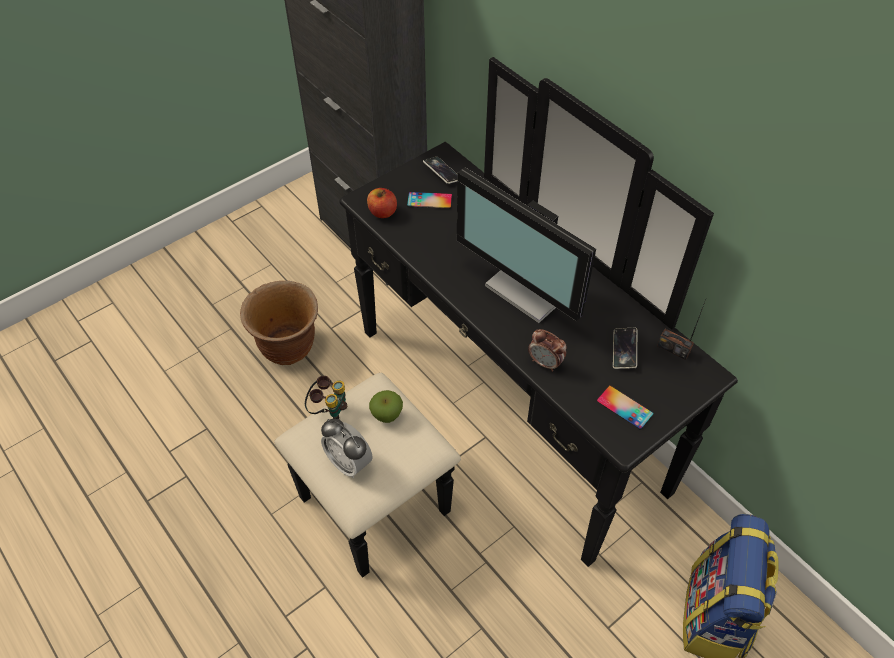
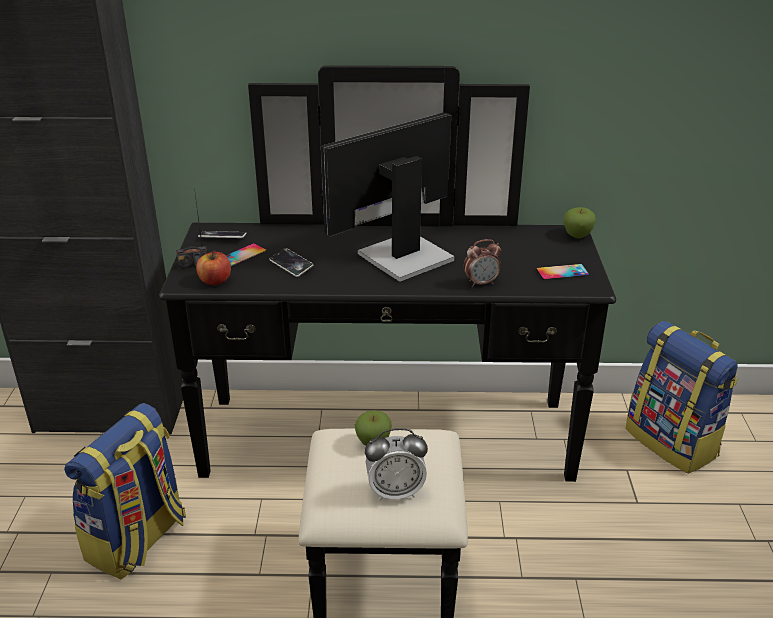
camera: 50 degrees left, 20 degrees down
(288, 347) = (137, 540): brown planter -> backpack
(328, 409) = (321, 475): binoculars -> none
(532, 288) = (402, 256): monitor -> monitor turned 150 degrees clockwise
(624, 350) = (511, 249): phone -> phone (291, 265)
(673, 349) = (534, 233): radio -> radio (193, 264)
(706, 382) = (577, 235): none -> apple

